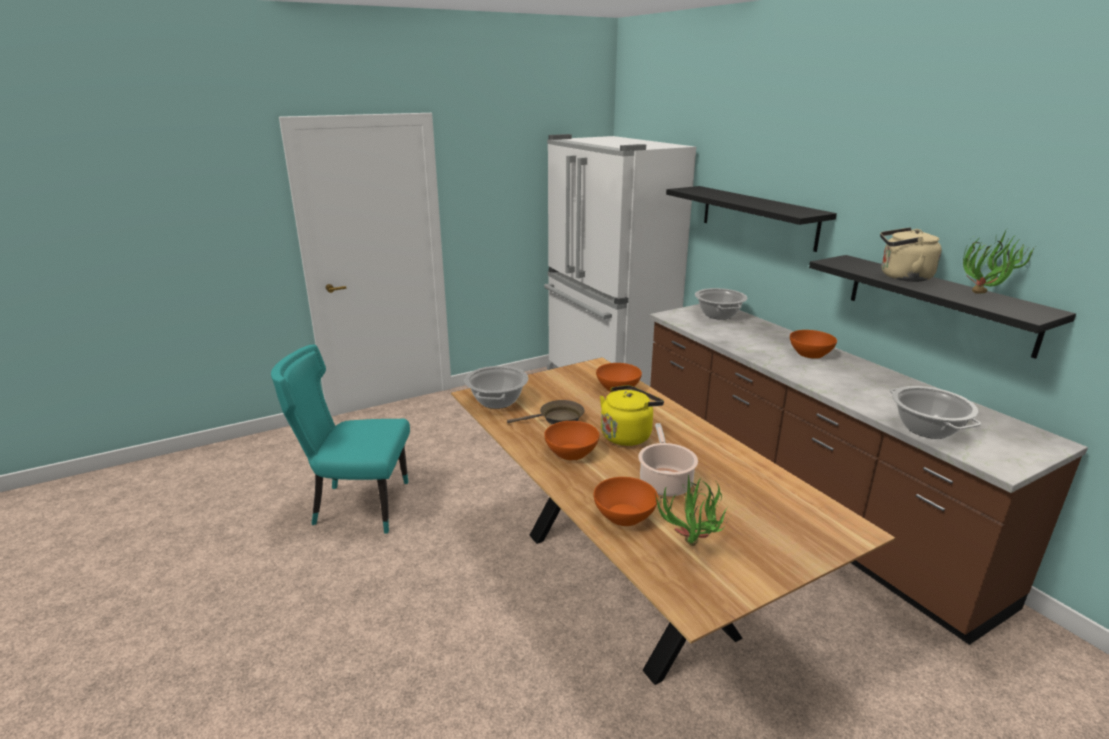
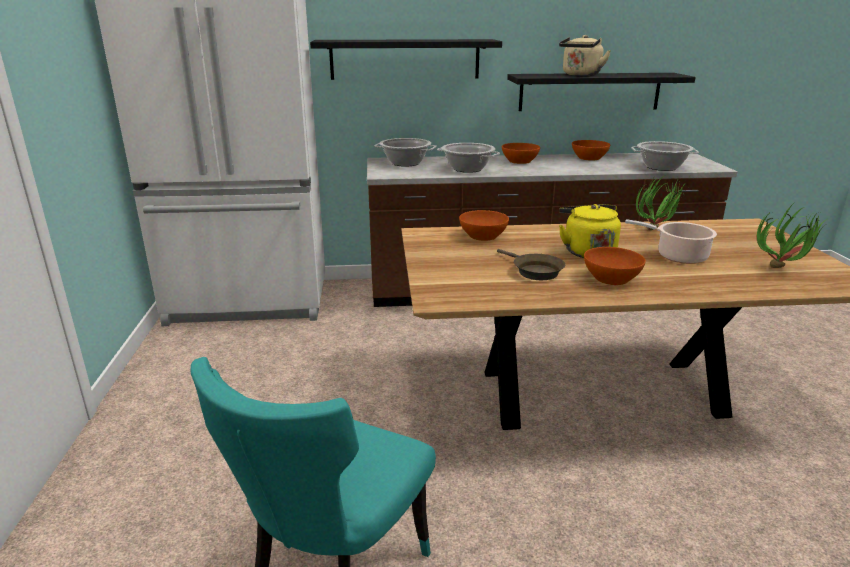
camera: 65 degrees left, 0 degrees up
(497, 401) = (466, 291): cooking pot -> cooking pot (467, 169)
(557, 419) = (534, 271): brown frying pan -> brown frying pan turned 135 degrees clockwise
(624, 515) = (733, 280): orange bowl -> orange bowl (589, 158)
(984, 296) = (634, 74): potted plant -> potted plant (658, 230)

